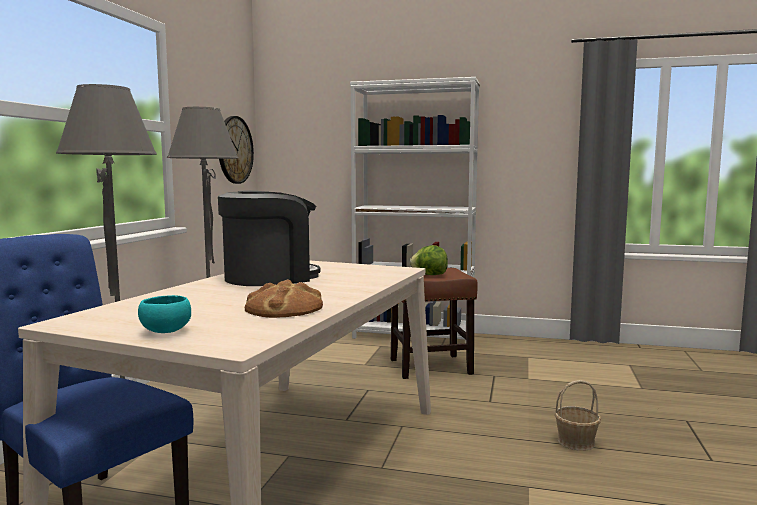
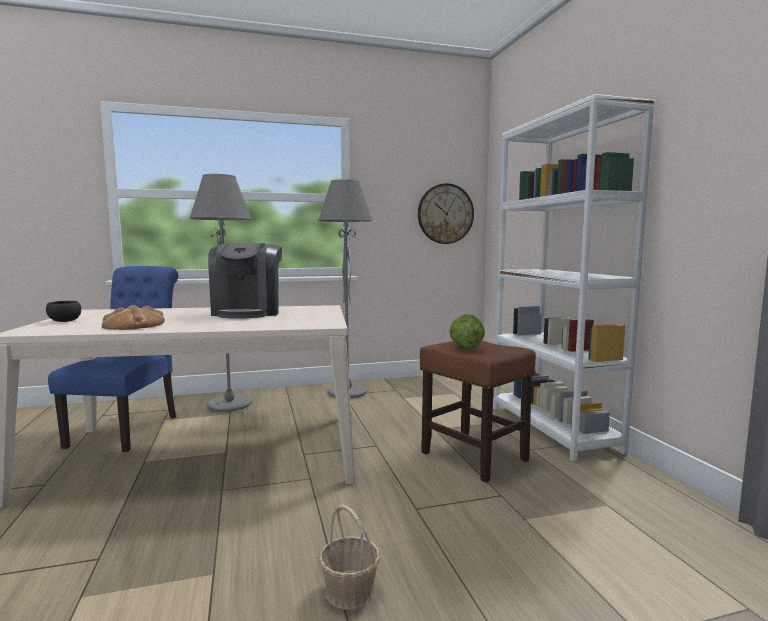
camera: 60 degrees right, 0 degrees up
(166, 332) = (64, 321): turquoise bowl -> black bowl
(270, 277) = (248, 312): coffee machine -> coffee machine turned 60 degrees clockwise

